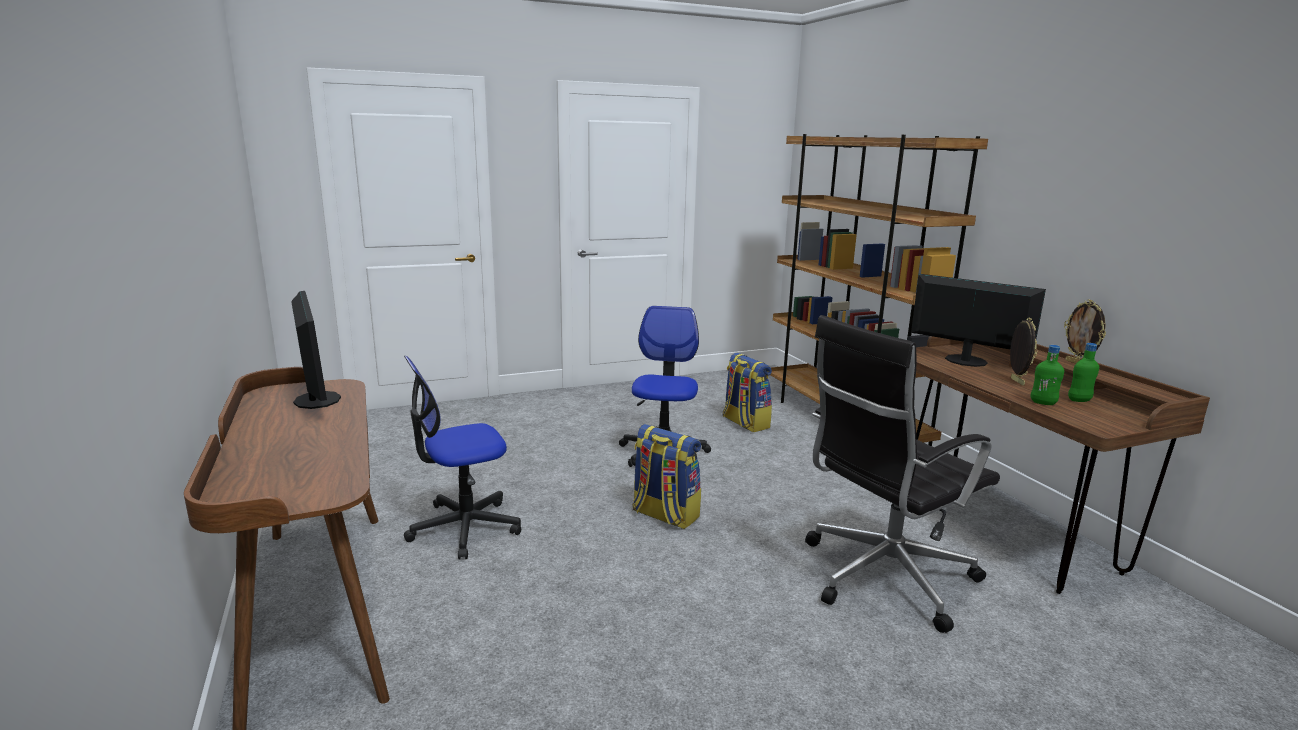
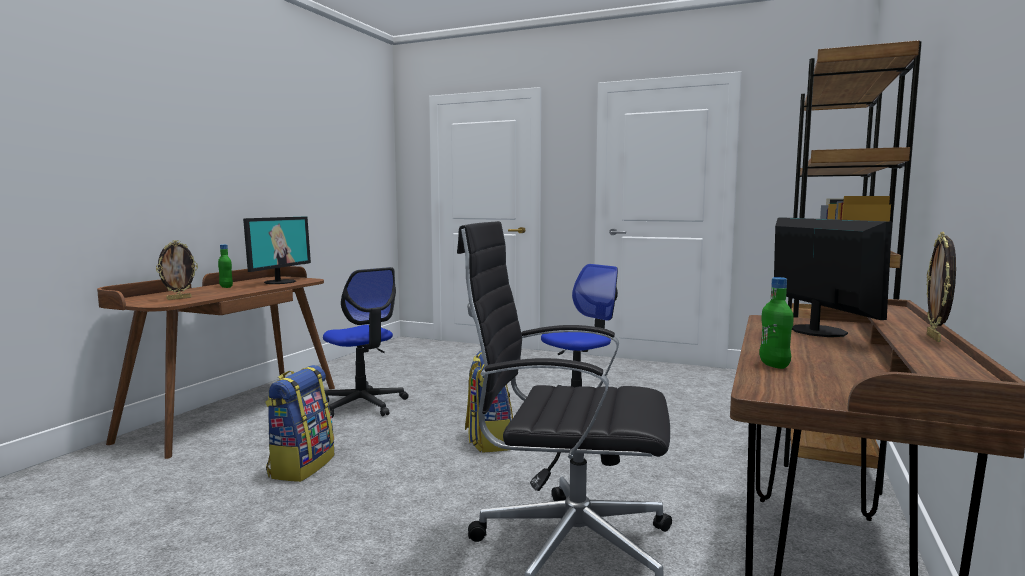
camera: 45 degrees right, 10 degrees down
(464, 527) = (363, 405): office chair -> office chair turned 150 degrees counterclockwise
(744, 423) = (702, 410): backpack -> backpack (301, 466)
(1016, 381) = (817, 350): picture frame -> picture frame (179, 298)
(1079, 400) = (847, 374): green bottle -> green bottle (226, 287)

